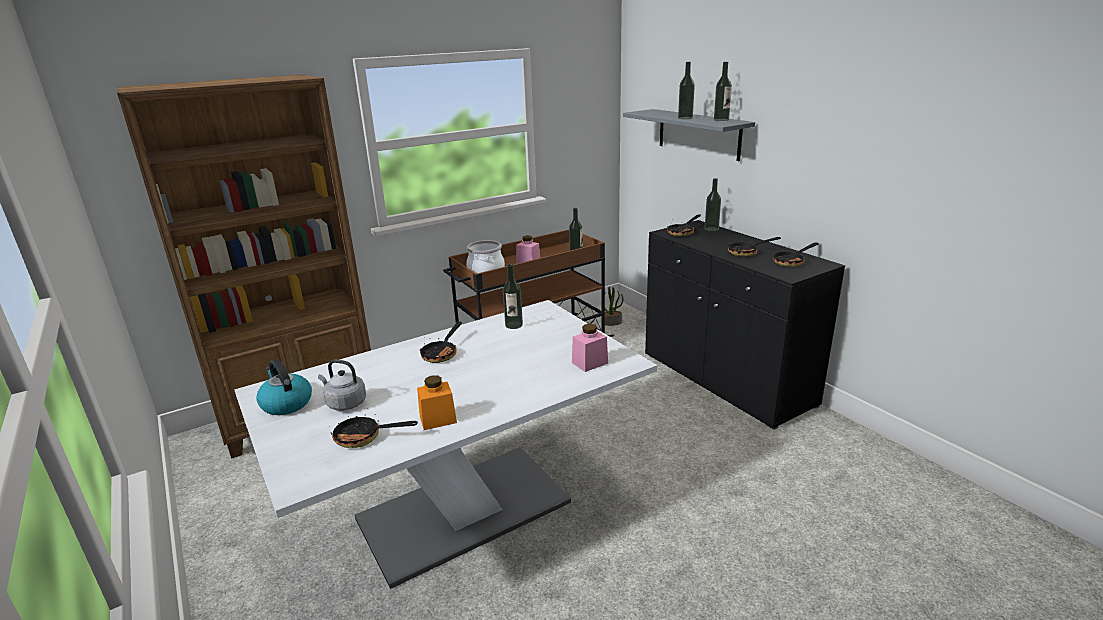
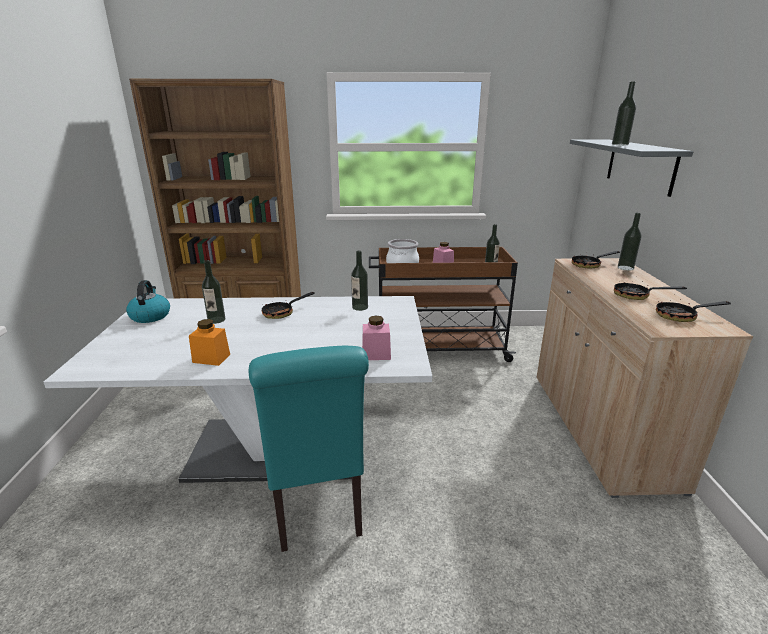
camera: 30 degrees right, 0 degrees up
(345, 403) = (178, 327): grey kettle -> none
(364, 437) = (154, 354): frying pan -> none
(557, 539) = (317, 504): none -> turquoise chair
(611, 322) = (530, 343): potted plant -> none
(721, 120) = (656, 147): bottle -> bottle (216, 320)
(725, 379) = (600, 428): black cabinet -> beige cabinet

